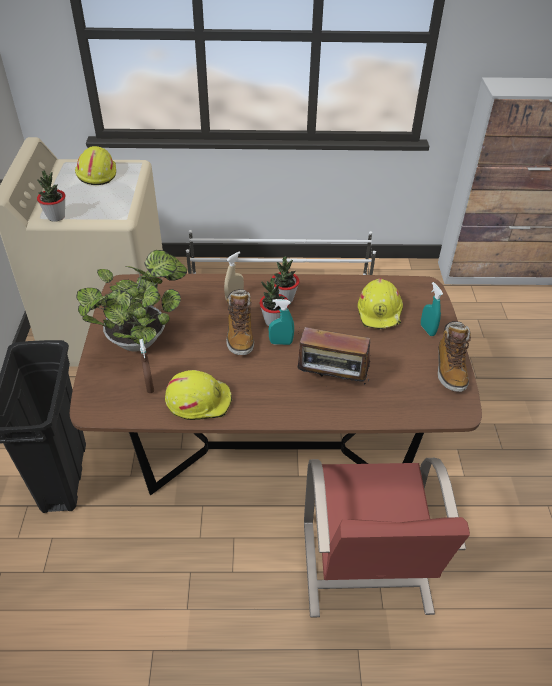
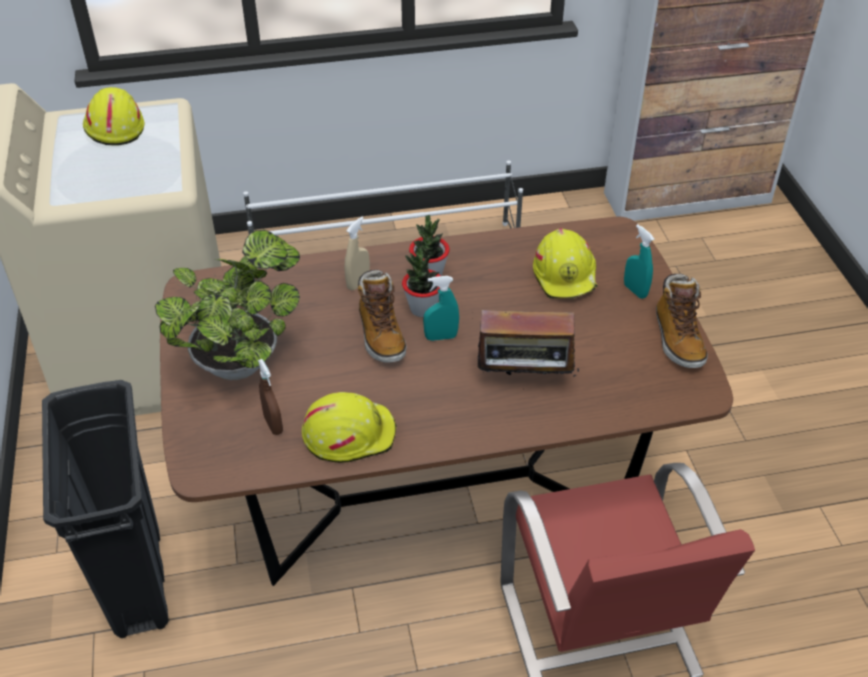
camera: 10 degrees left, 0 degrees up
(56, 217) = (75, 200): potted plant -> none

